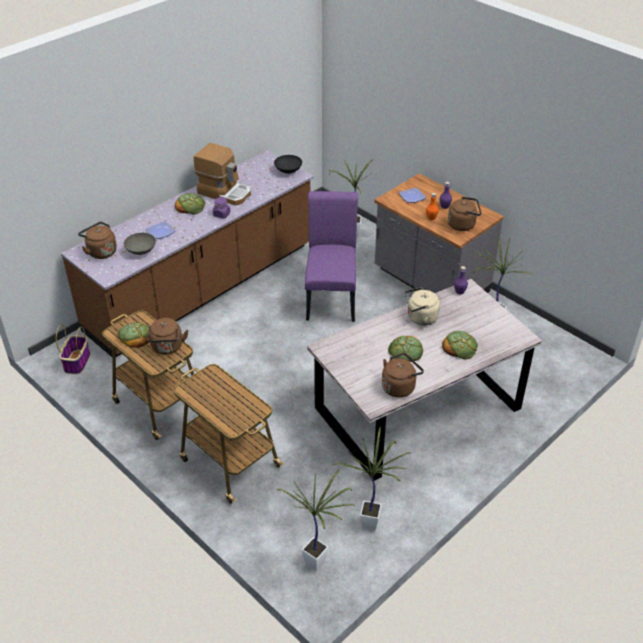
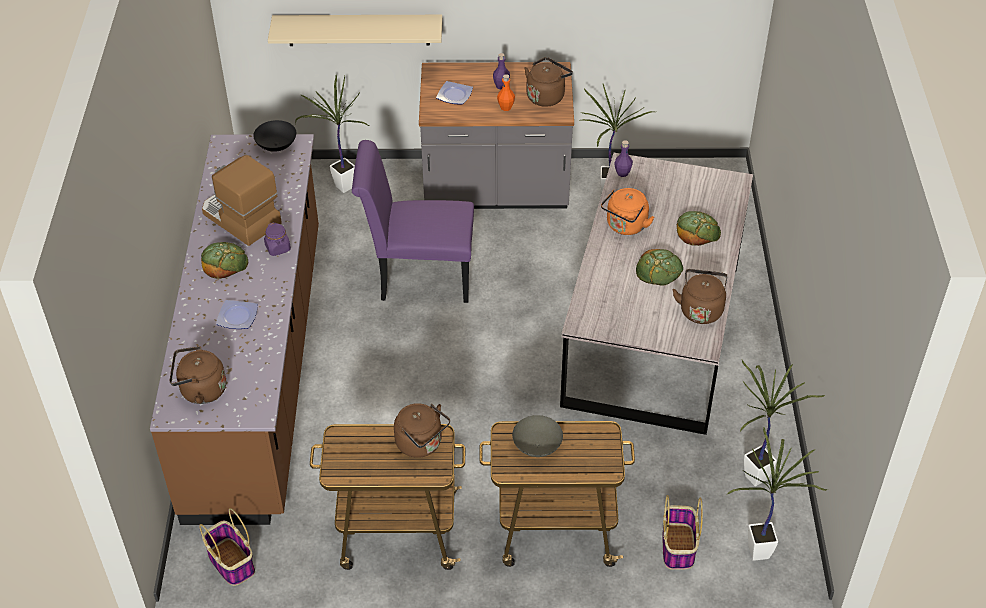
camera: 45 degrees left, 5 degrees up
(136, 336) = (366, 459): bread -> none
(141, 251) = (251, 355): grey bowl -> grey bowl (537, 446)
(225, 192) = (240, 218): coffee machine -> coffee machine turned 120 degrees counterclockwise
(276, 523) = (678, 547): none -> basket
(331, 297) = (418, 277): purple chair -> purple chair turned 45 degrees counterclockwise
(390, 133) = (358, 30): none -> beige shelf
(420, 318) = (625, 226): beige kettle -> orange kettle

